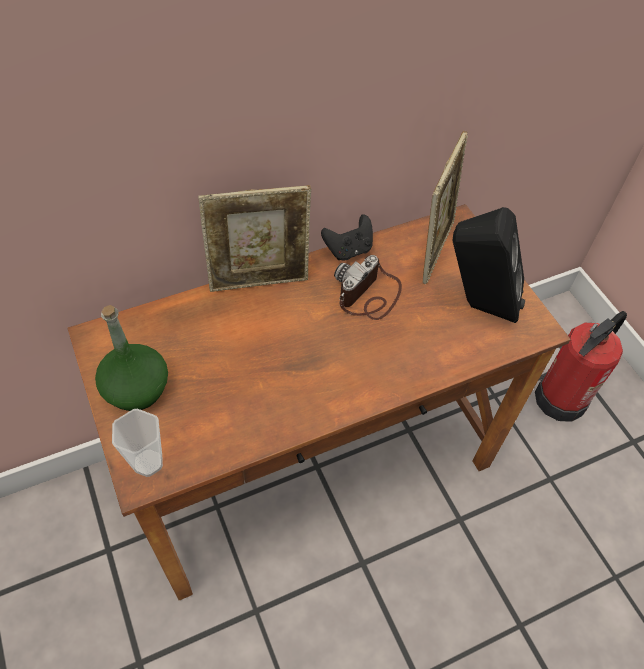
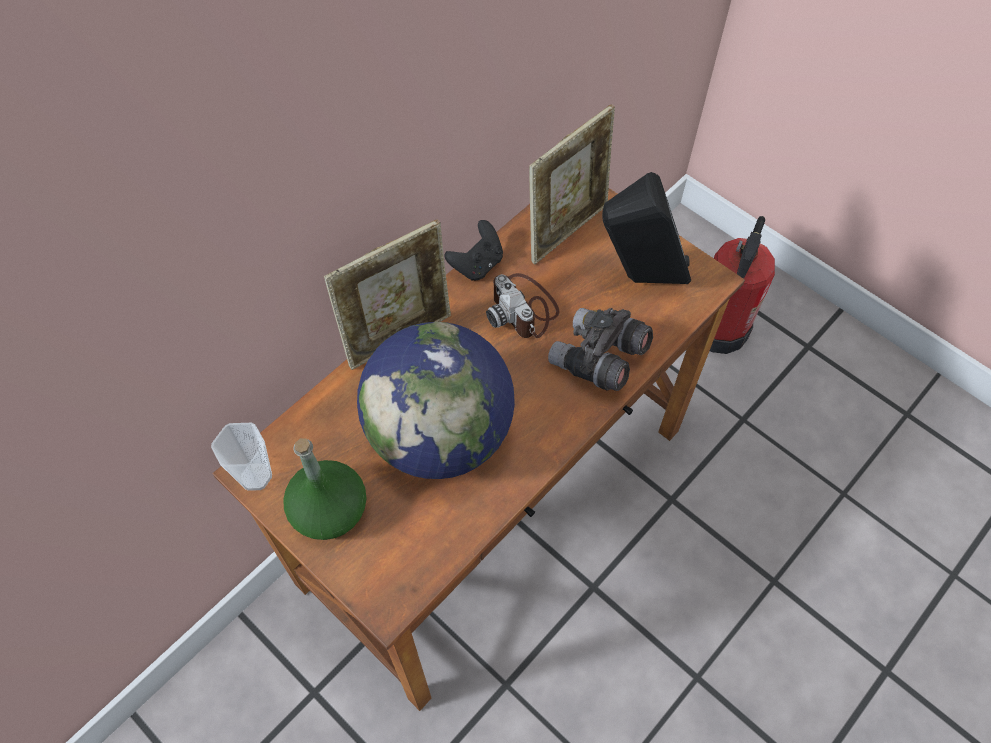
camera: 20 degrees left, 5 degrees up
(148, 462) = (385, 583): cup -> cup (256, 476)
(252, 365) = (440, 434): none -> globe
(368, 295) = (523, 309): camera -> camera turned 45 degrees counterclockwise
(411, 356) = (598, 359): none -> grey binoculars
(434, 249) = (567, 230): picture frame -> picture frame turned 45 degrees clockwise

